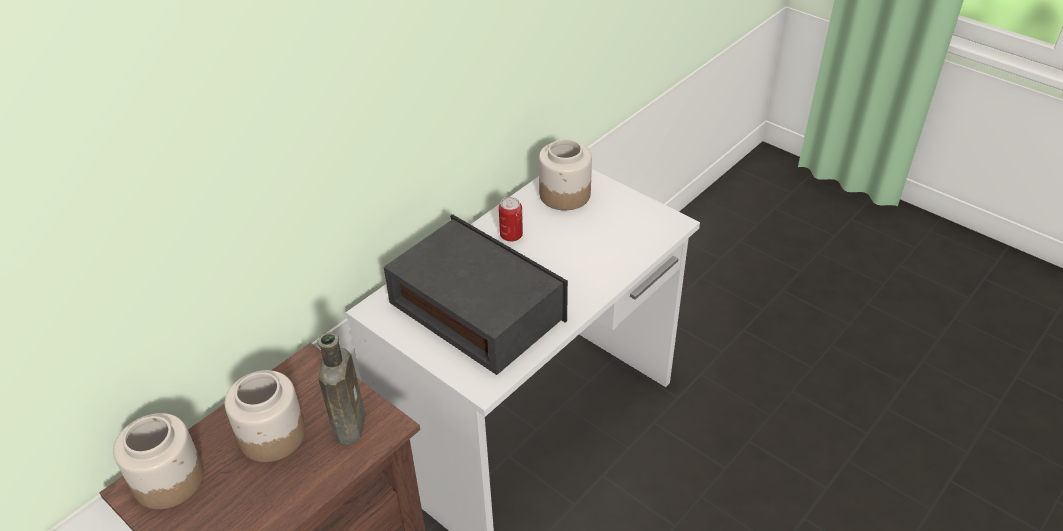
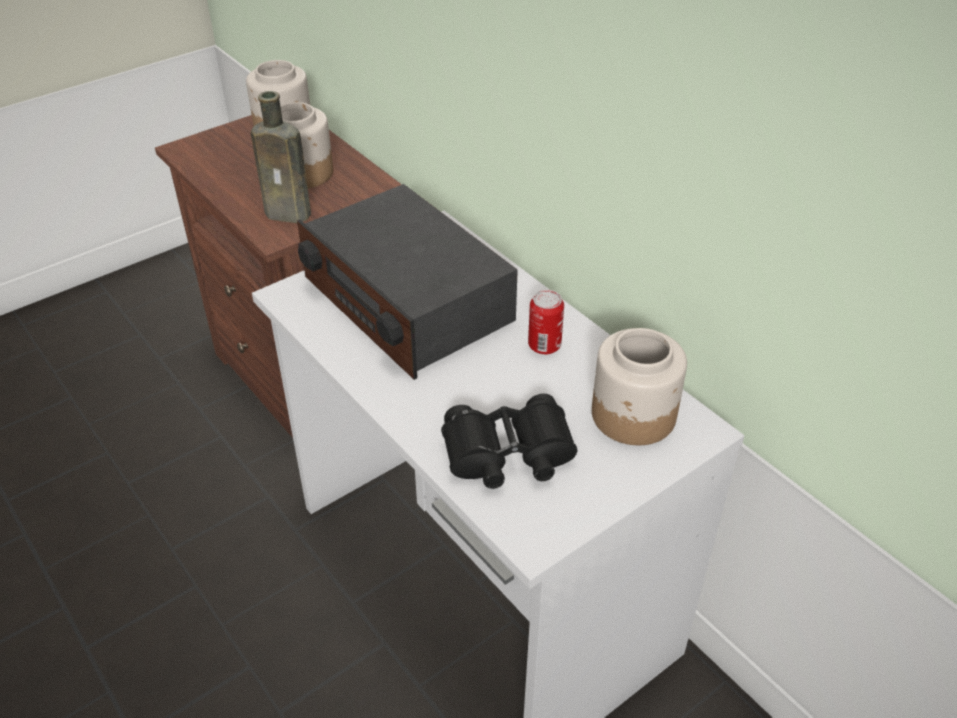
camera: 100 degrees right, 0 degrees up
(477, 311) = (406, 301): radio -> radio turned 90 degrees clockwise
(615, 239) = (508, 455): none -> black binoculars

